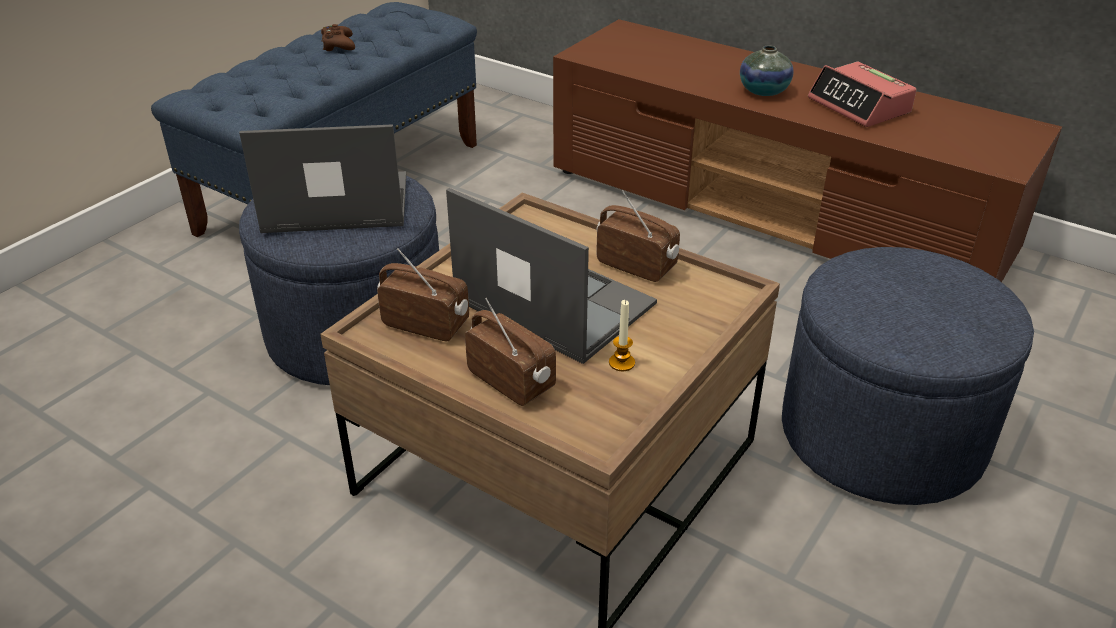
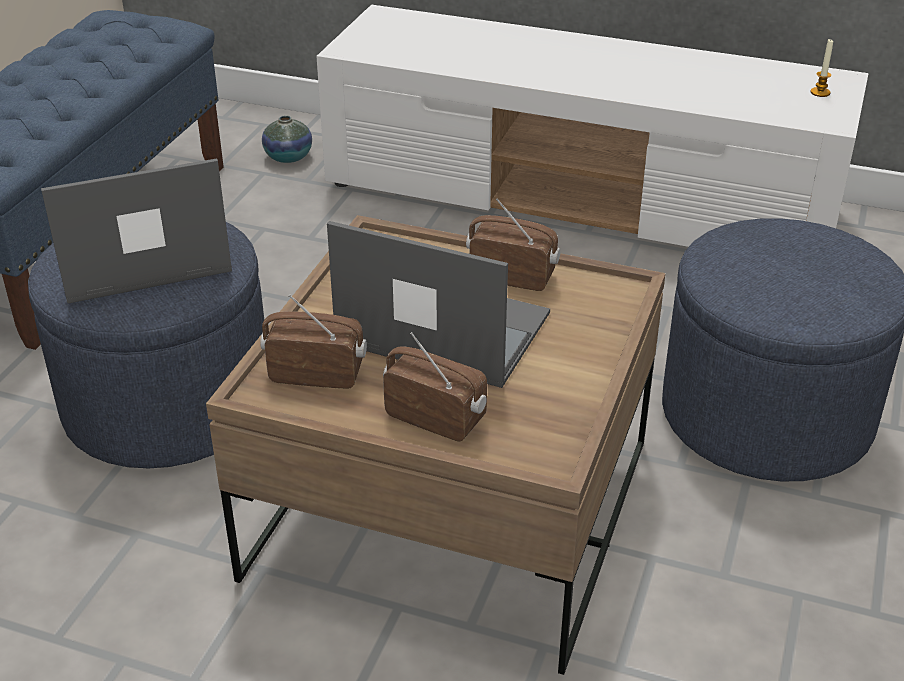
camera: 15 degrees left, 0 degrees up
(338, 45) = (63, 70): brown game controller -> none
(621, 363) = (540, 380): candle -> candle (820, 92)
(763, 91) = (562, 70): vase -> vase (288, 157)
(775, 212) = (582, 199): brown tv stand -> white tv stand
(859, 106) = (666, 75): alarm clock -> none

